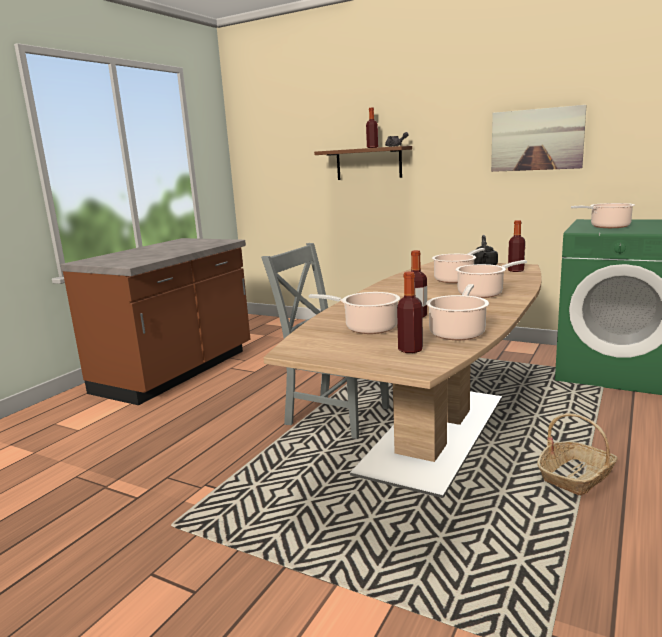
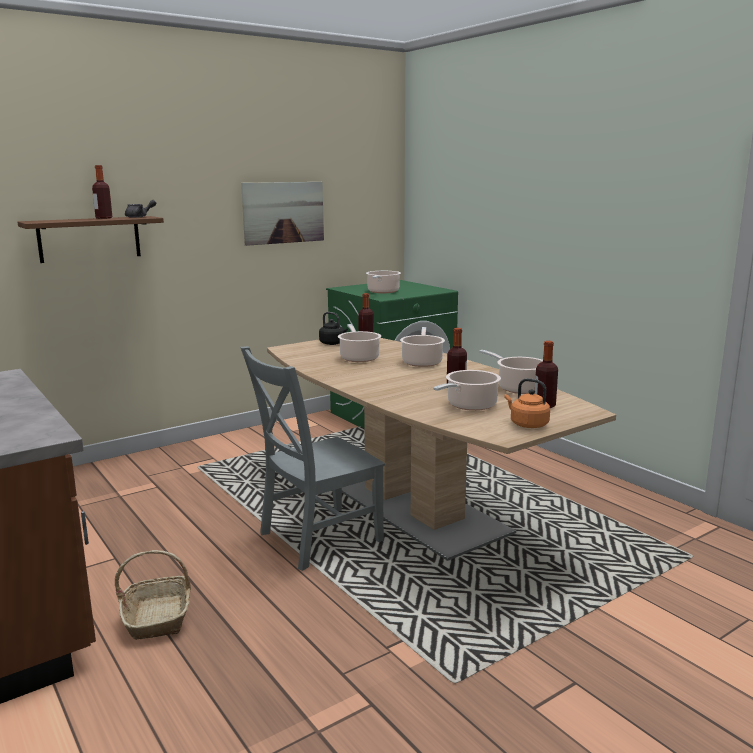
camera: 65 degrees left, 0 degrees up
(337, 353) = (527, 424): none -> orange kettle
(576, 477) = (523, 482): basket -> basket (158, 617)

